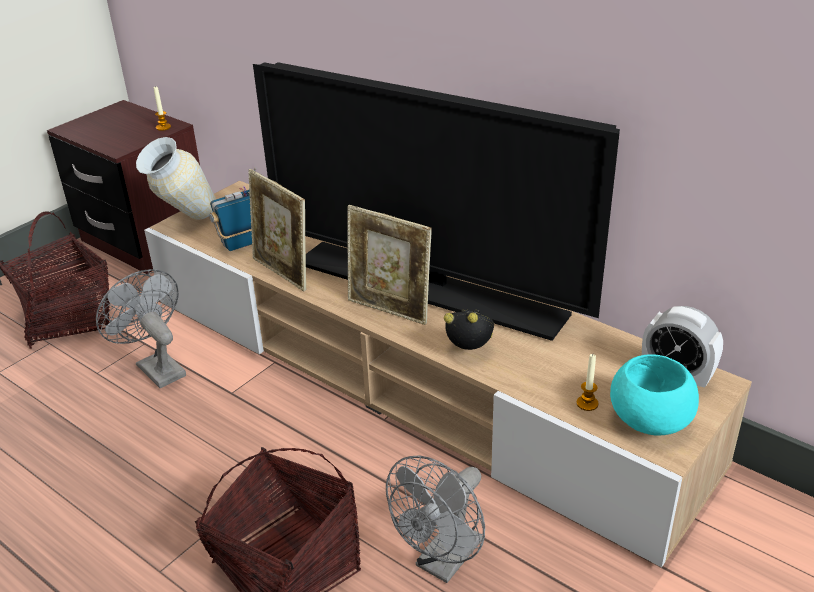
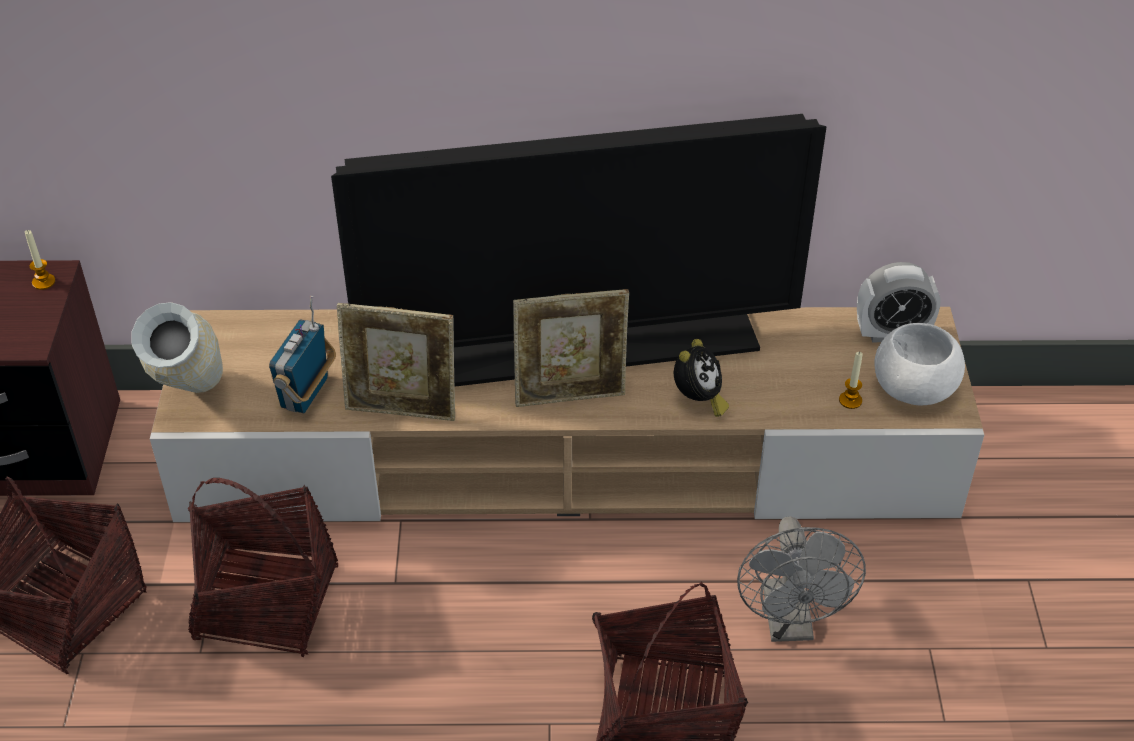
camera: 40 degrees left, 10 degrees up
(156, 367) = (267, 604): grey fan -> basket
(471, 351) = (698, 400): alarm clock -> alarm clock turned 135 degrees clockwise
(649, 422) = (913, 391): turquoise bowl -> white bowl

